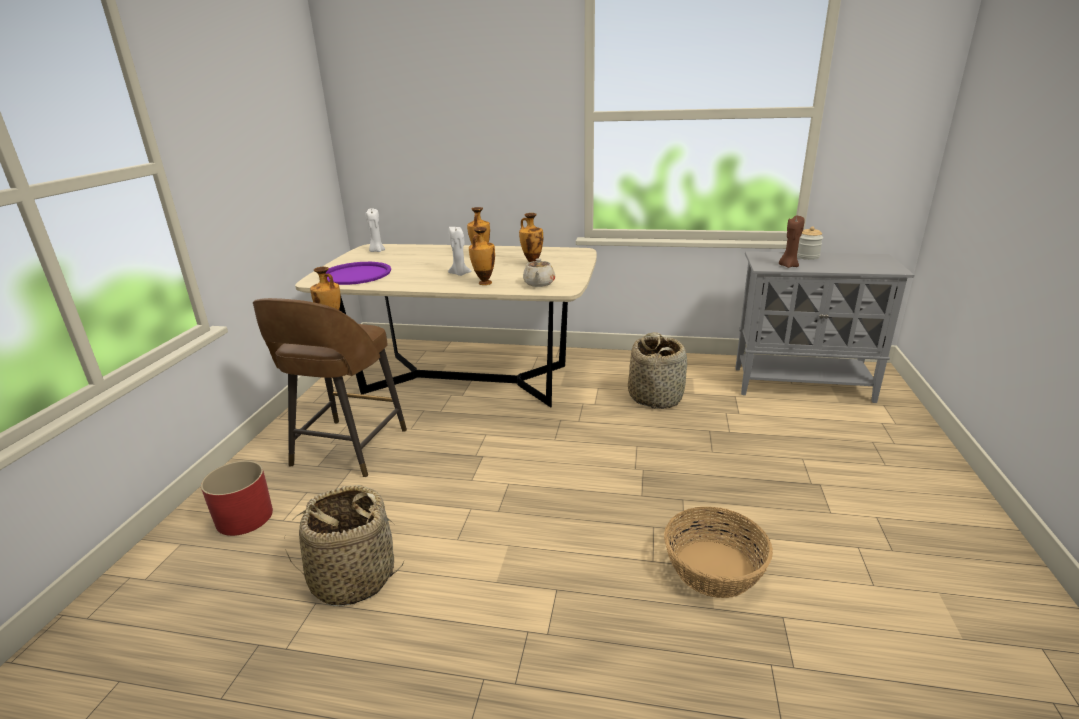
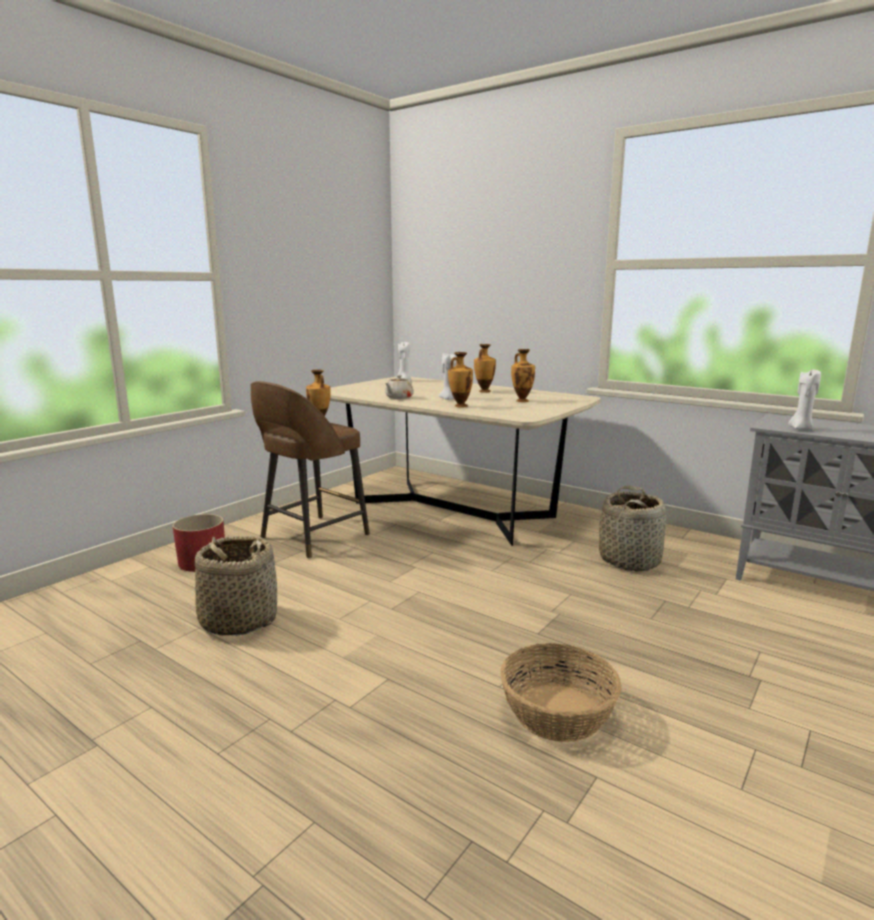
camera: 25 degrees right, 10 degrees down
(356, 274) = (366, 390): purple tray -> none
(539, 284) = (508, 412): beige teapot -> beige teapot (399, 398)
(788, 266) = (800, 428): brown candle -> white candle
(807, 257) = (839, 425): jar -> none

